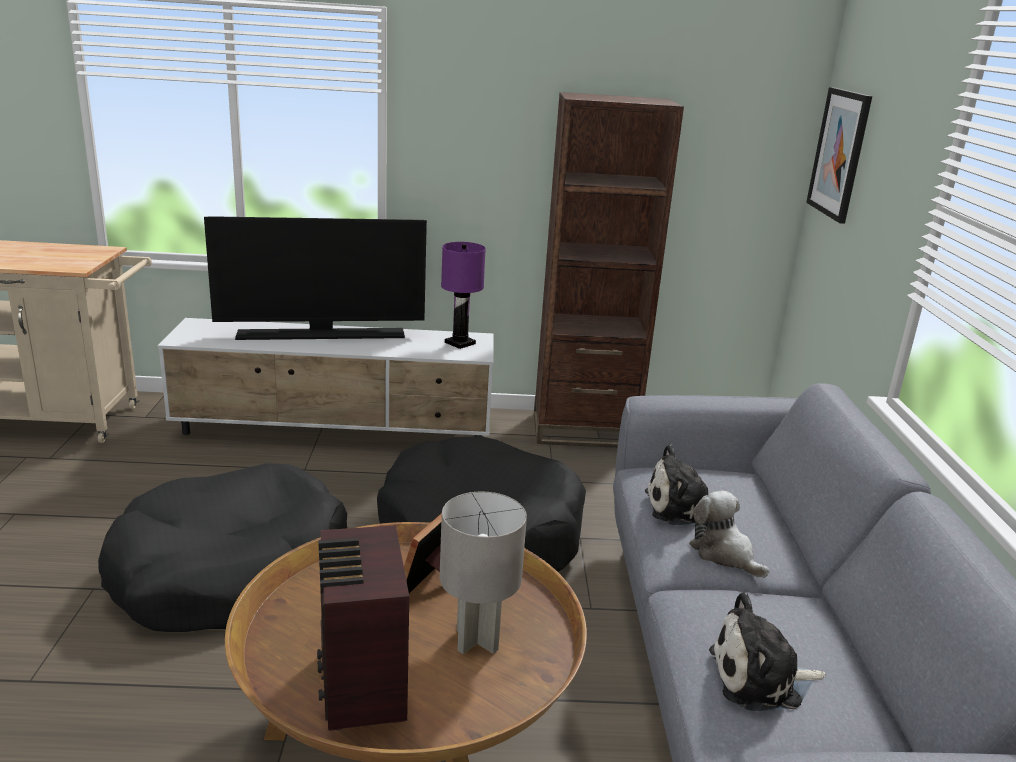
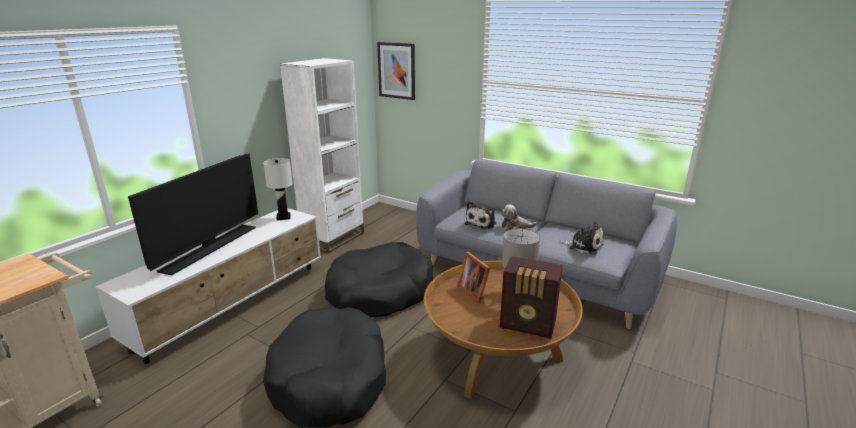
camera: 55 degrees left, 0 degrees up
(460, 343) = (284, 217): purple table lamp -> white table lamp
(584, 430) = (333, 238): brown bookcase -> white bookcase
(761, 679) = (583, 246): plush toy -> plush toy turned 90 degrees counterclockwise

